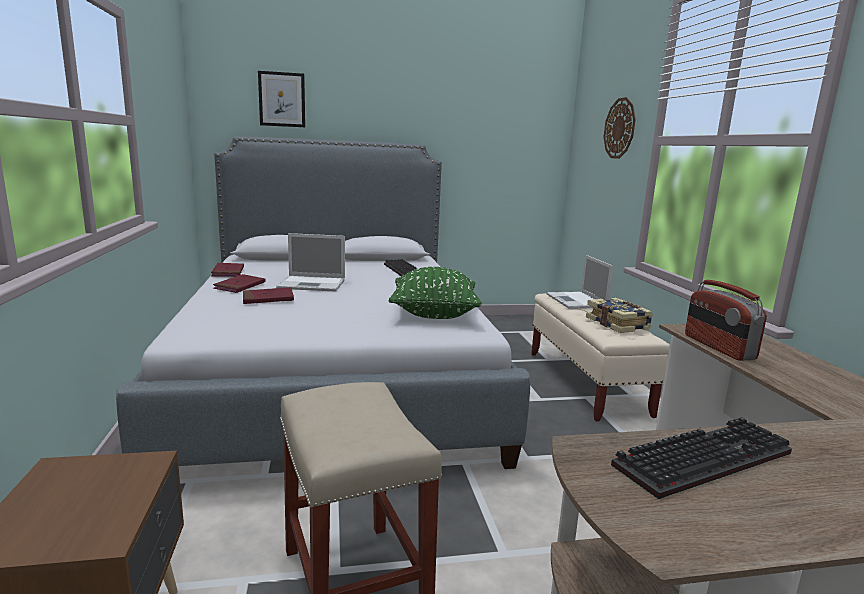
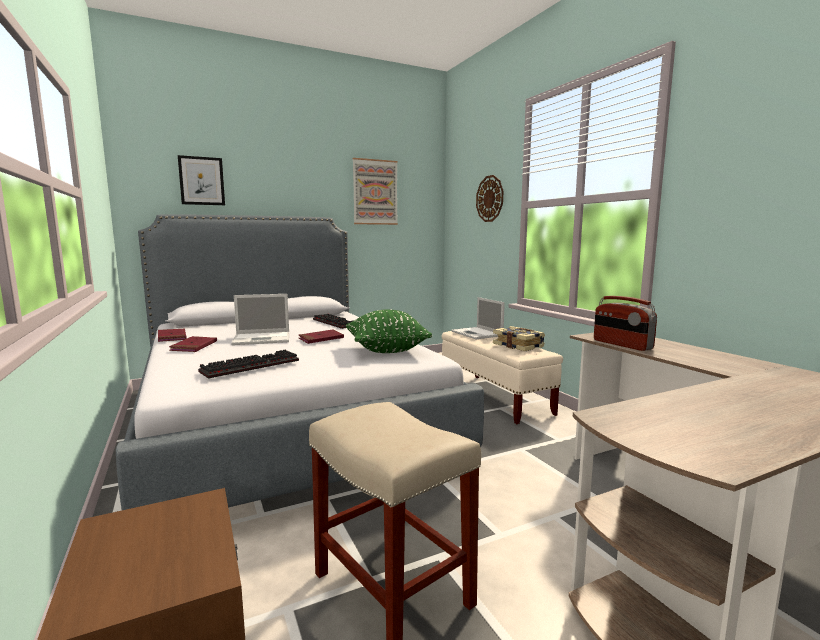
camera: 15 degrees left, 5 degrees down
(268, 299) = (231, 353): red book -> red book (321, 339)
(481, 114) = (375, 192): none -> picture
(702, 457) = (681, 409): keyboard -> keyboard (251, 365)

